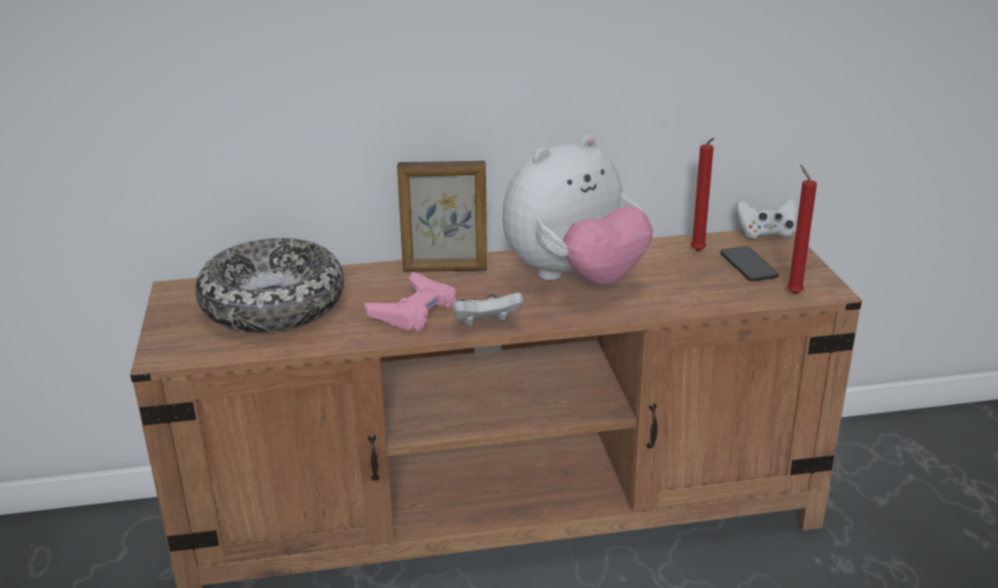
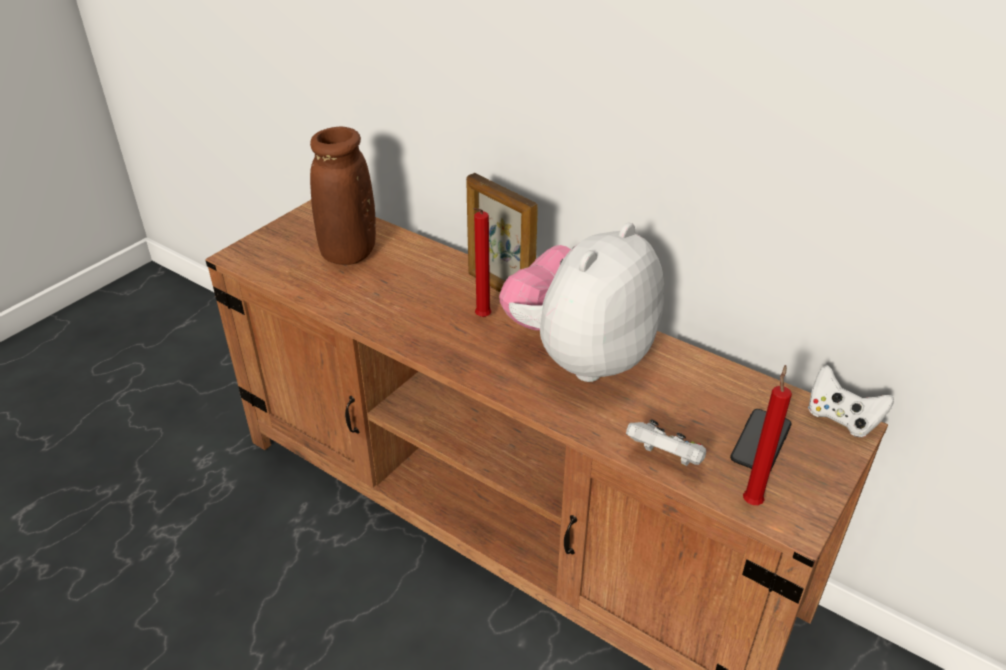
camera: 45 degrees right, 10 degrees up
(273, 305) = (349, 253): bowl -> brown vase
(414, 310) = (421, 312): pink game controller -> none
(486, 324) = (446, 357): white game controller -> white game controller (665, 459)
(574, 278) = (580, 357): plush toy -> plush toy turned 120 degrees clockwise
(698, 252) = (735, 397): red candle -> red candle (481, 318)

